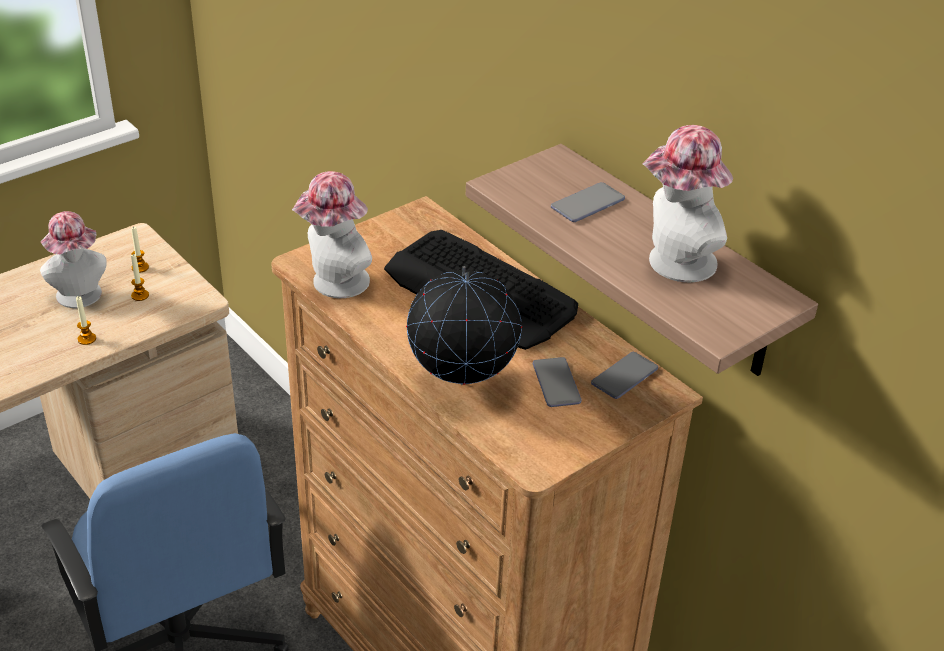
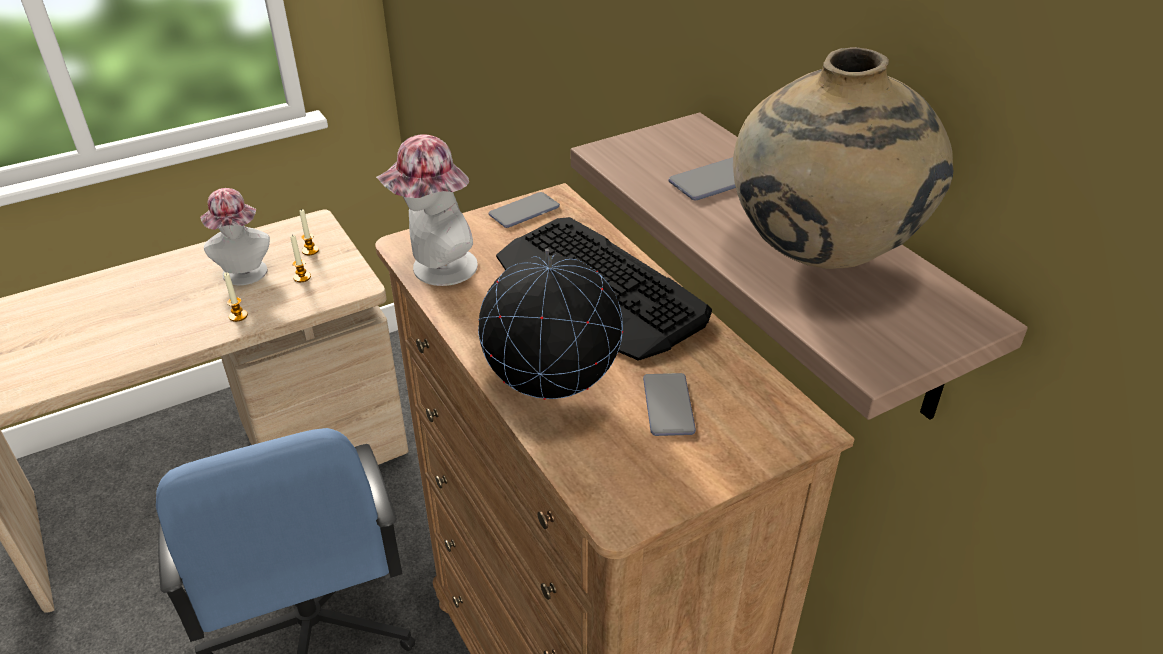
camera: 10 degrees right, 0 degrees up
(624, 376) = (756, 403): phone -> phone (524, 211)
(674, 264) = (822, 261): hat -> beige vase

